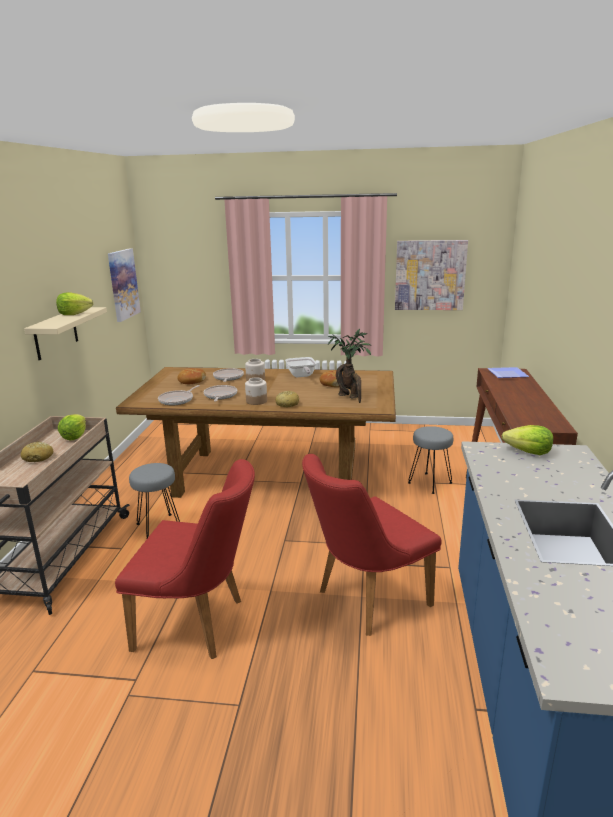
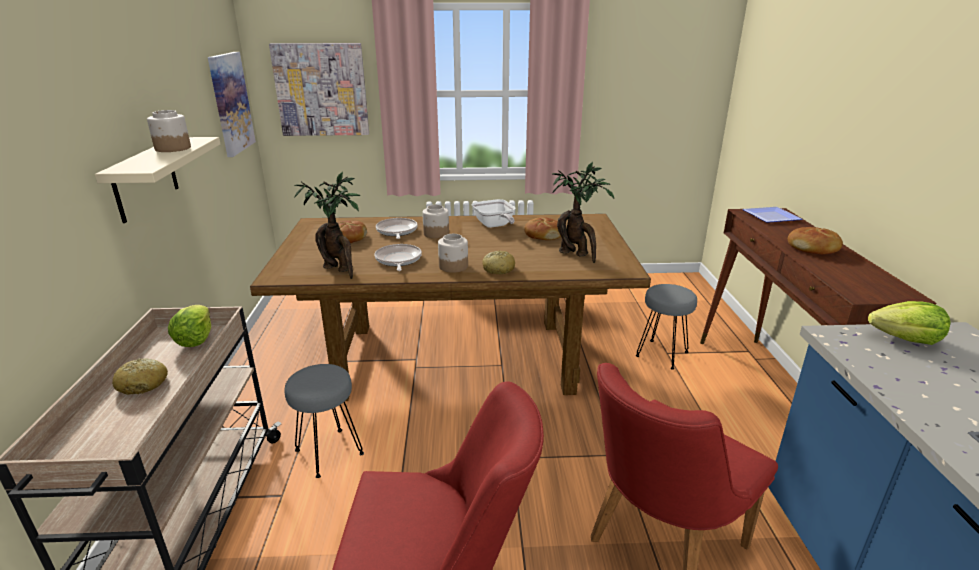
camera: 10 degrees left, 5 degrees up
(74, 314) = (172, 148): lettuce -> jar
(177, 400) = (339, 270): frying pan -> potted plant
(430, 275) = (637, 90): picture -> picture (321, 90)
(519, 396) = (813, 248): none -> bread

